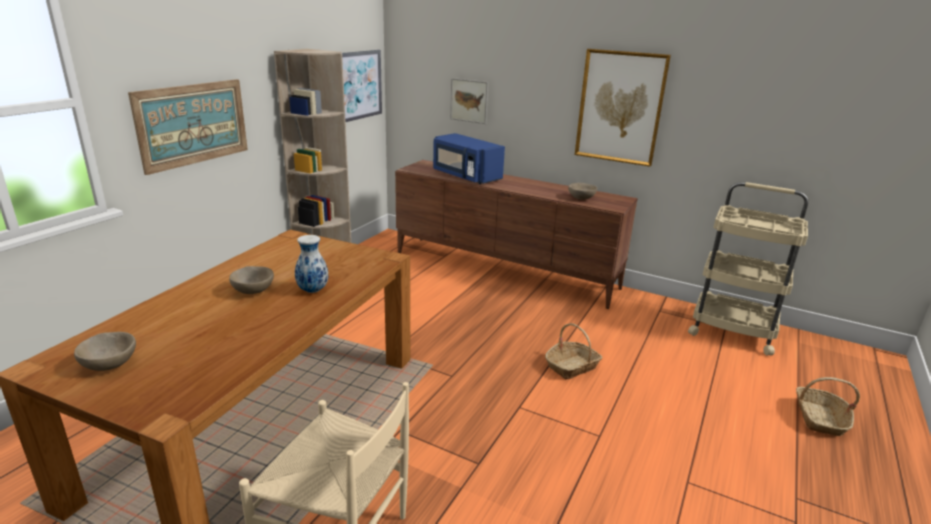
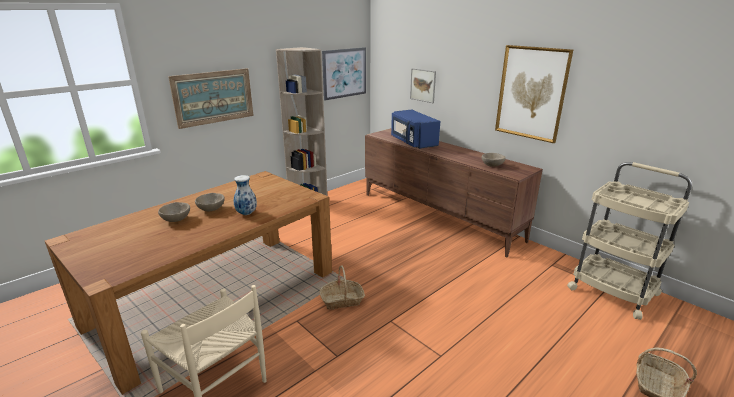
camera: 20 degrees right, 0 degrees up
(110, 364) = (100, 244): beige bowl -> beige bowl (176, 219)
(572, 366) = (450, 298): basket -> basket (342, 300)

